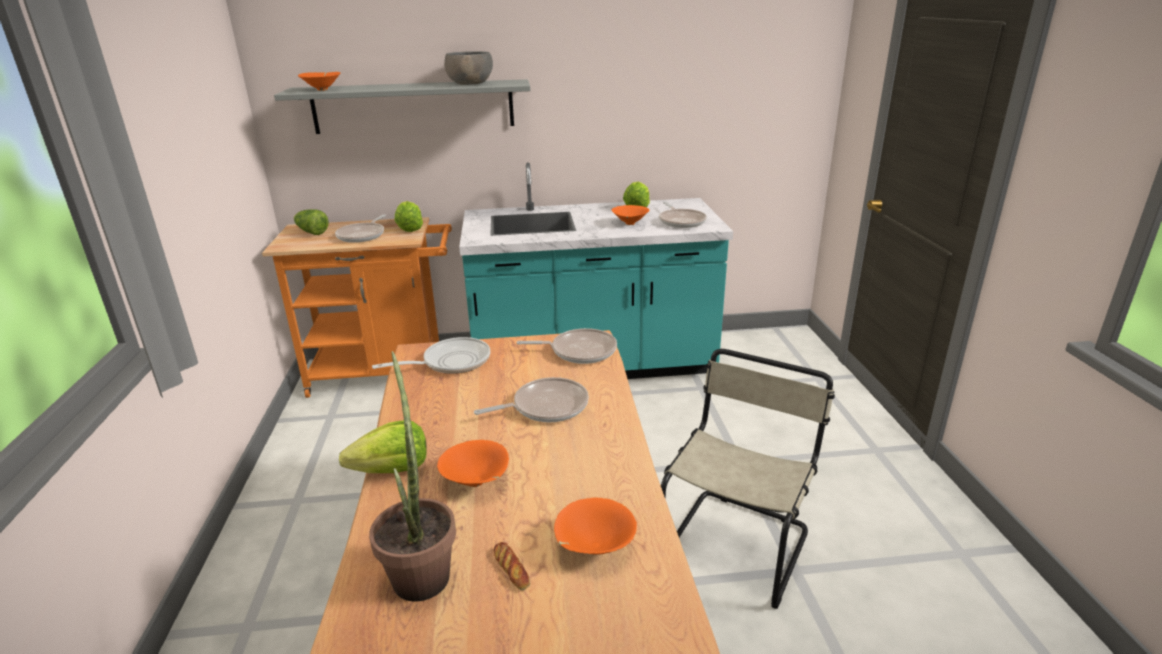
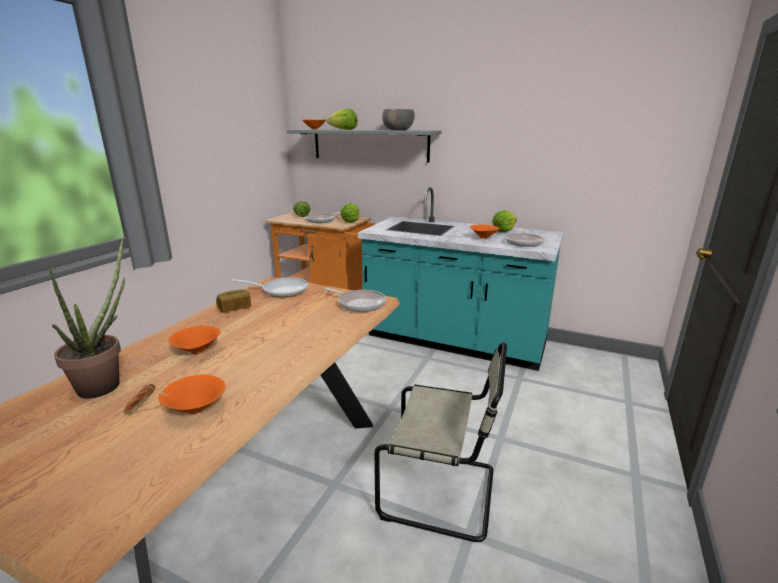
camera: 30 degrees right, 5 degrees down
(392, 470) = (172, 332): lettuce -> lettuce (343, 129)
(425, 407) = (235, 308): none -> bread
(546, 407) = (293, 327): frying pan -> none
(737, 542) = (443, 492): beige chair -> beige chair turned 45 degrees clockwise

